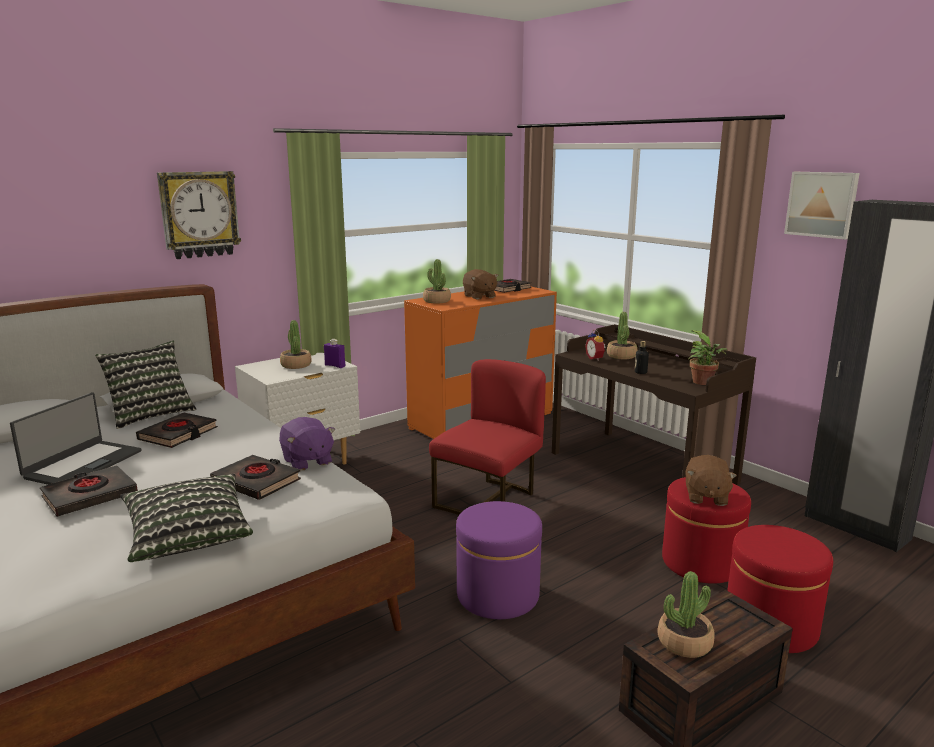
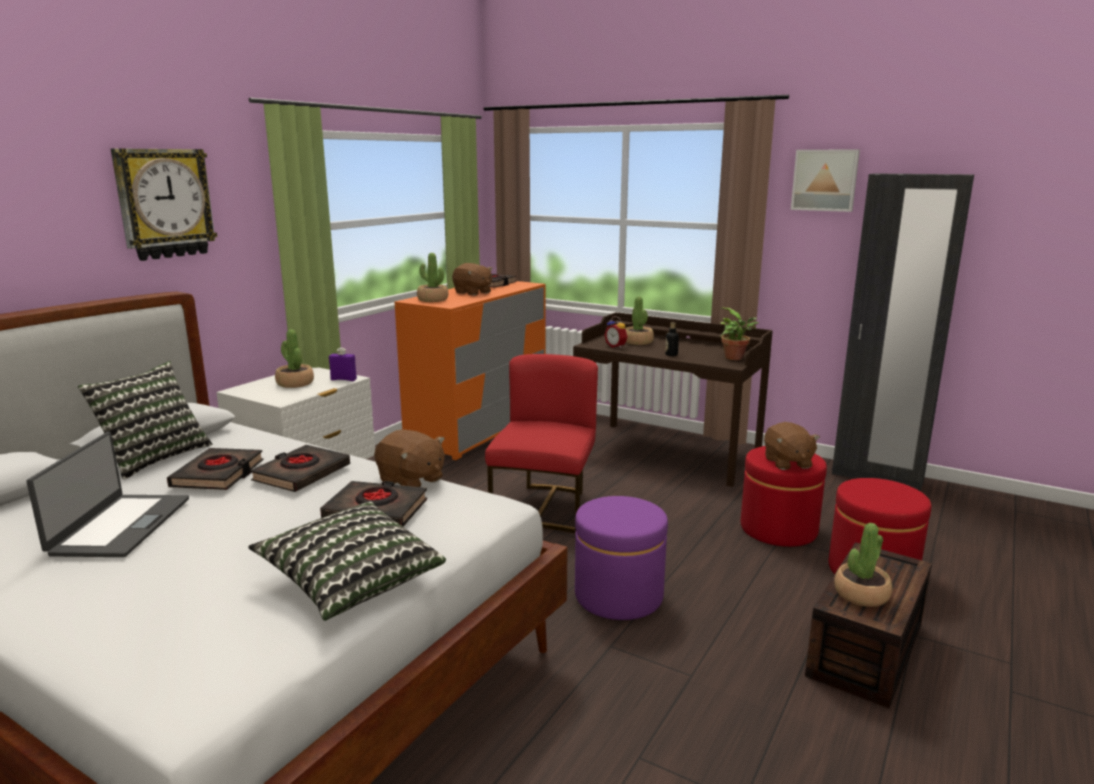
camera: 20 degrees left, 0 degrees up
(90, 496) = (174, 560): black book -> black book (301, 474)
(307, 461) = (411, 481): purple plush toy -> brown plush toy

